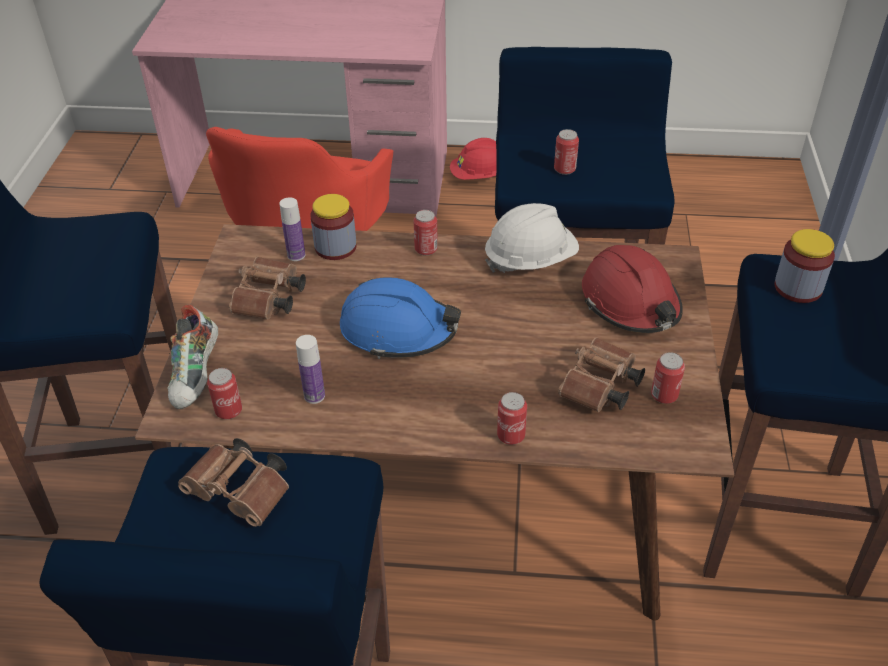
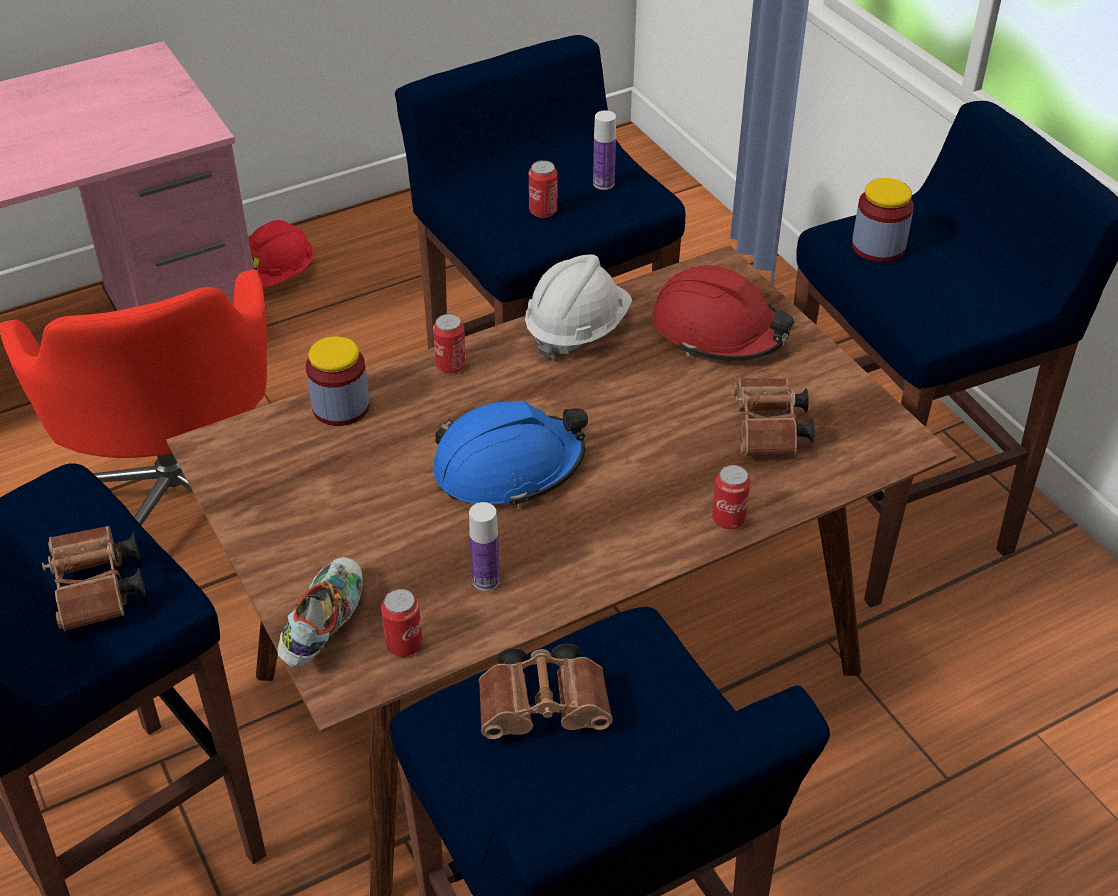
camera: 35 degrees left, 0 degrees up
(197, 375) = (324, 626): shoe -> shoe turned 135 degrees counterclockwise
(269, 301) = (323, 503): brown binoculars -> brown binoculars (98, 592)
(296, 255) = (302, 437): bottle -> bottle (603, 183)
(664, 395) = (832, 410): can -> none

